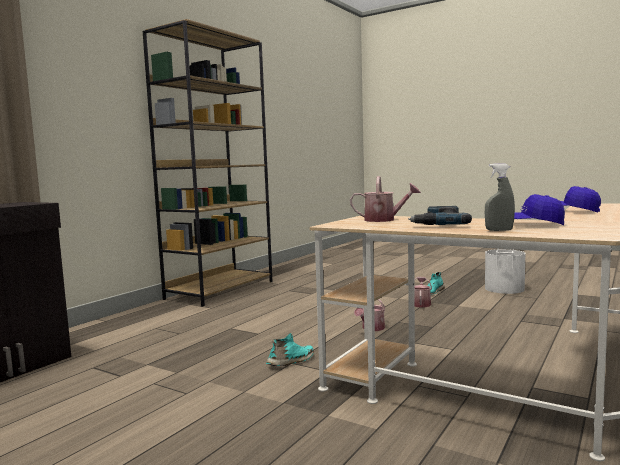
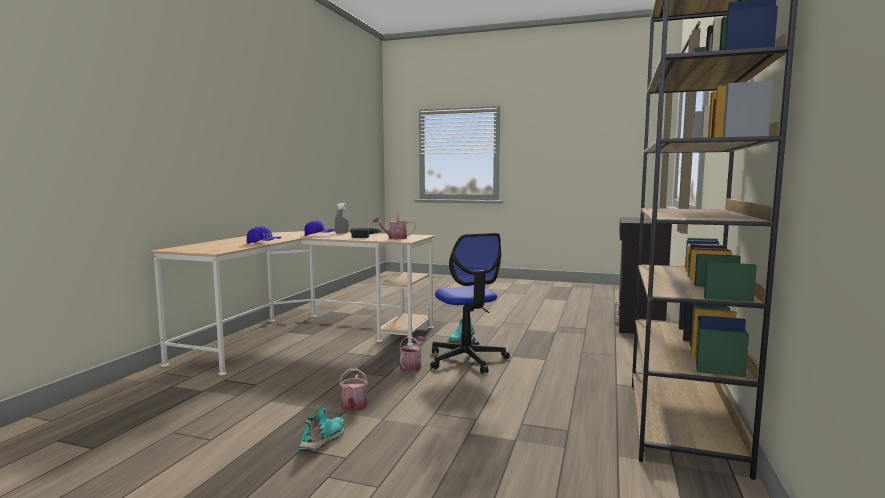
camera: 165 degrees right, 0 degrees up
(310, 332) = (467, 359): none -> office chair
(505, 288) = (187, 460): white bucket -> none

